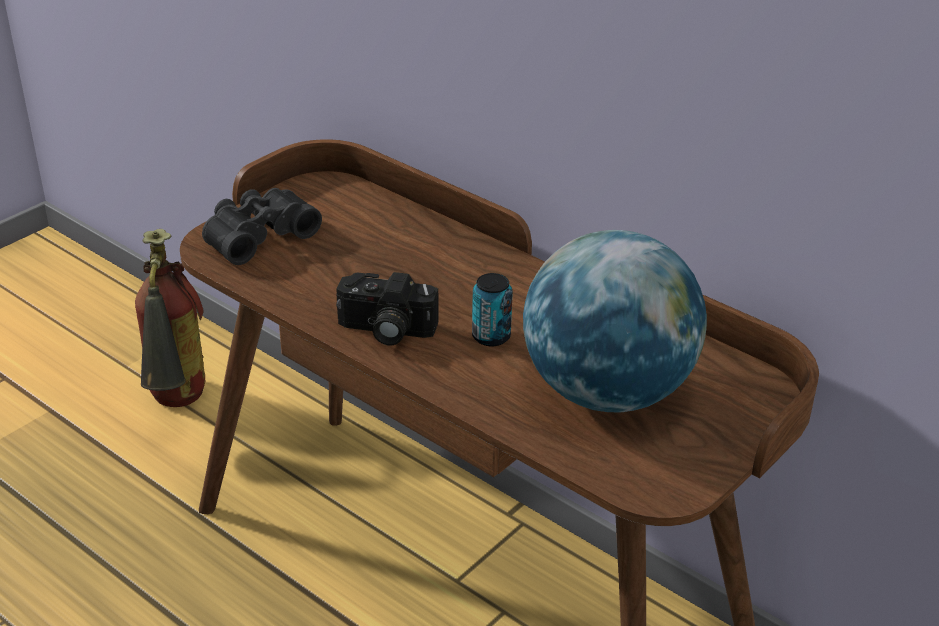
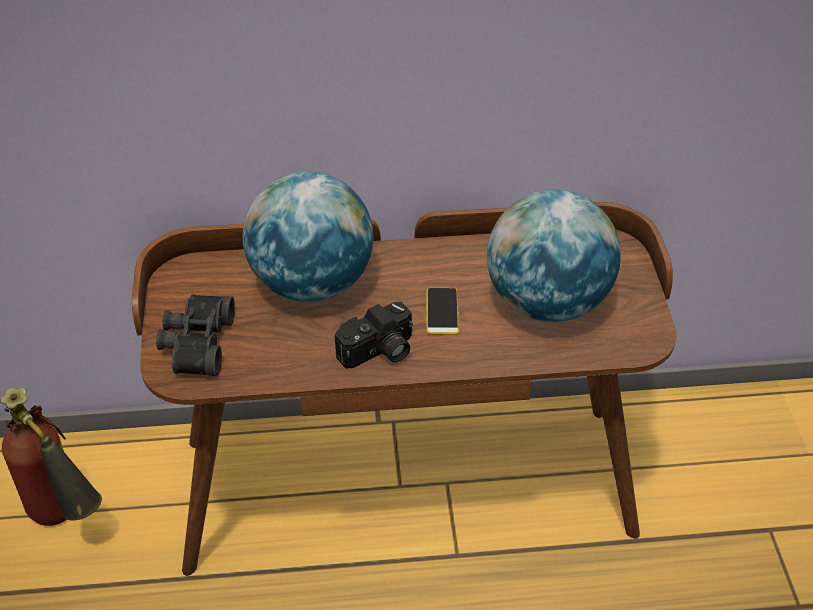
camera: 45 degrees left, 10 degrees up
(414, 249) = (312, 283): none -> globe
(491, 336) = (442, 312): can -> phone

